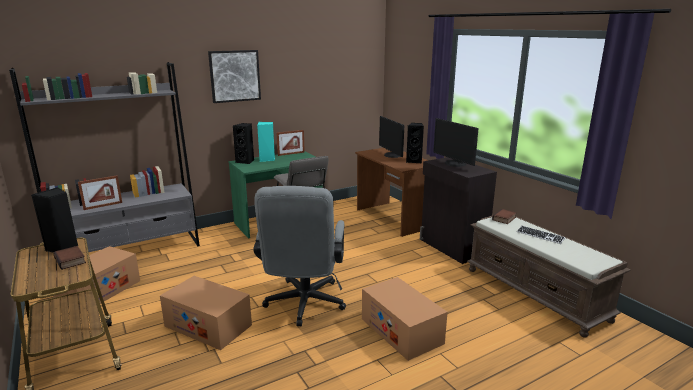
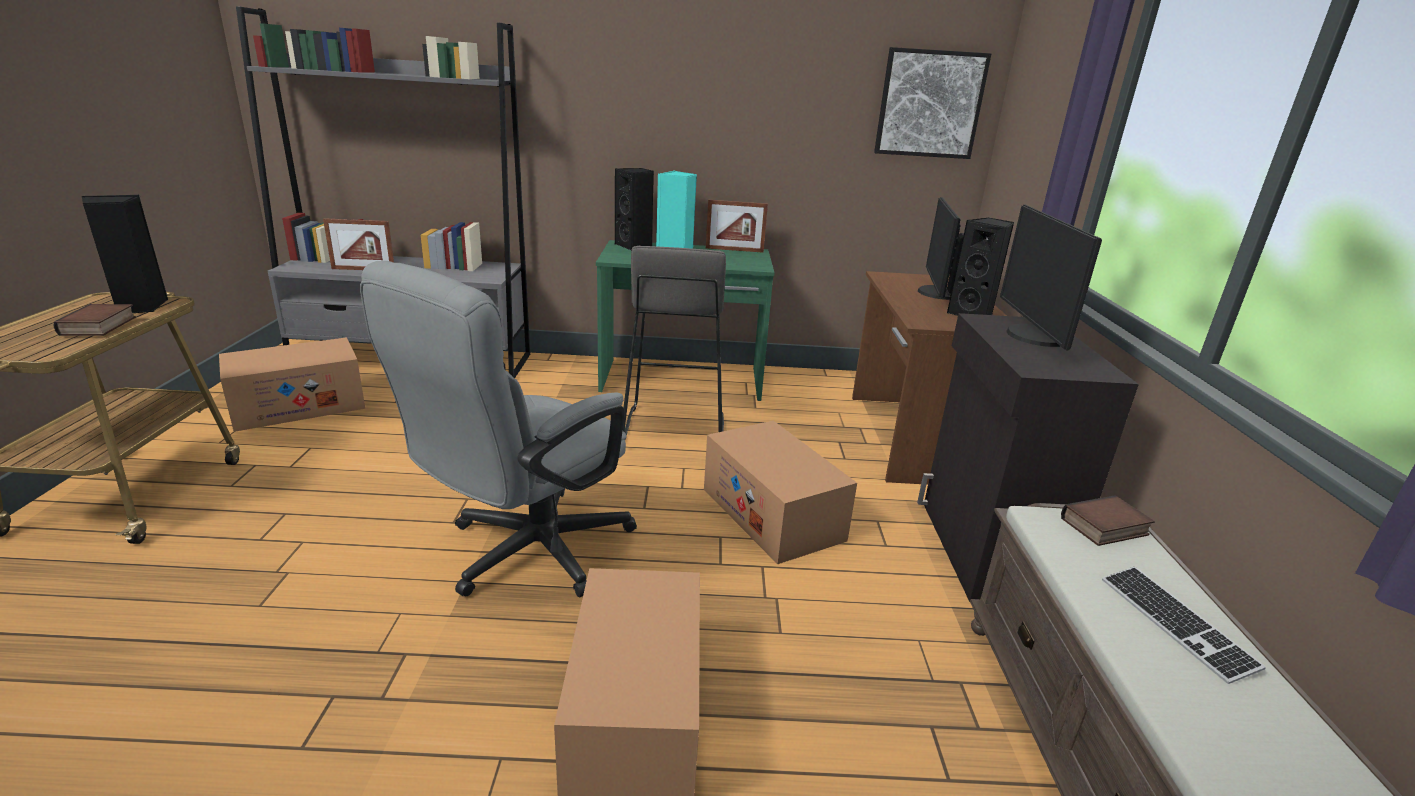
camera: 30 degrees right, 5 degrees up
(208, 325) = (340, 523): cardboard box -> cardboard box (772, 514)
(235, 76) = (641, 69): picture -> picture (930, 104)

